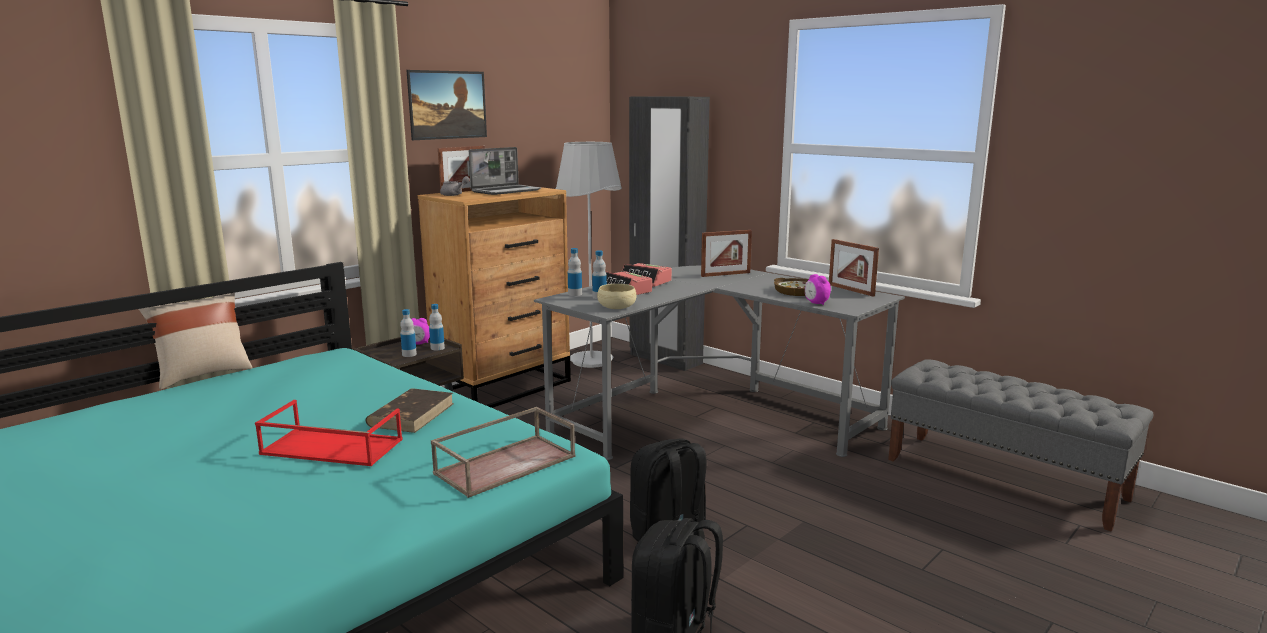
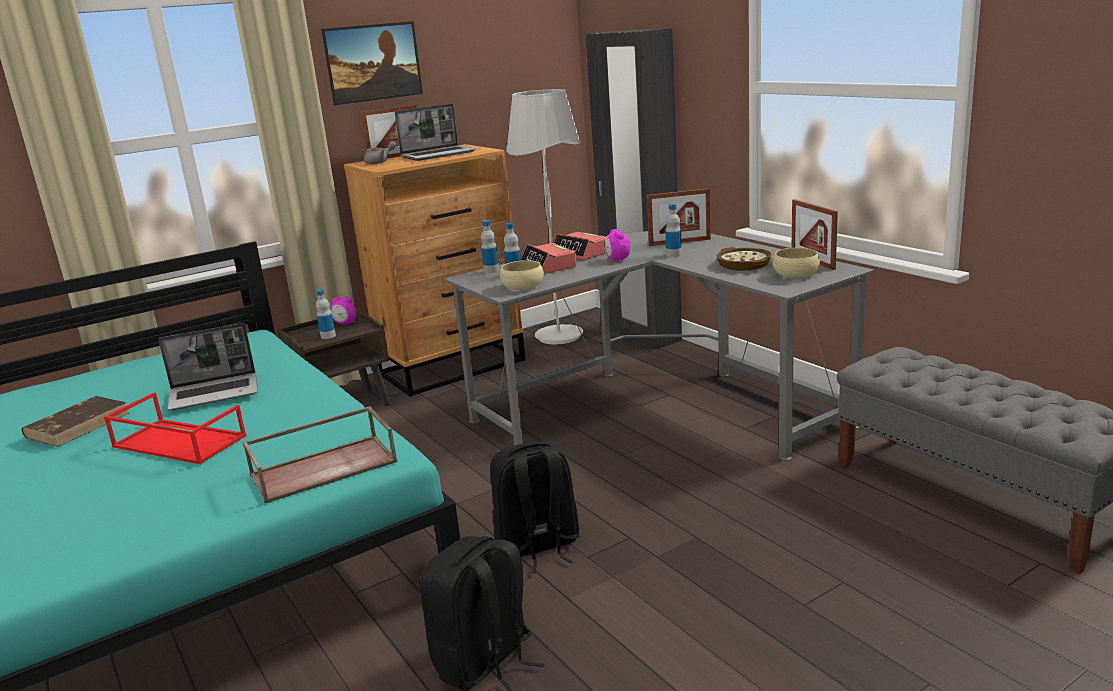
camera: 15 degrees right, 5 degrees up
(202, 375) = (119, 359): beige pillow -> none
(340, 403) = (215, 393): none -> laptop
(412, 414) = (274, 407): brown book -> brown book (78, 425)
(437, 348) = (360, 329): bottle -> bottle (674, 254)
(816, 303) = (754, 280): alarm clock -> alarm clock (617, 260)
(846, 299) = (795, 275): none -> beige bowl

